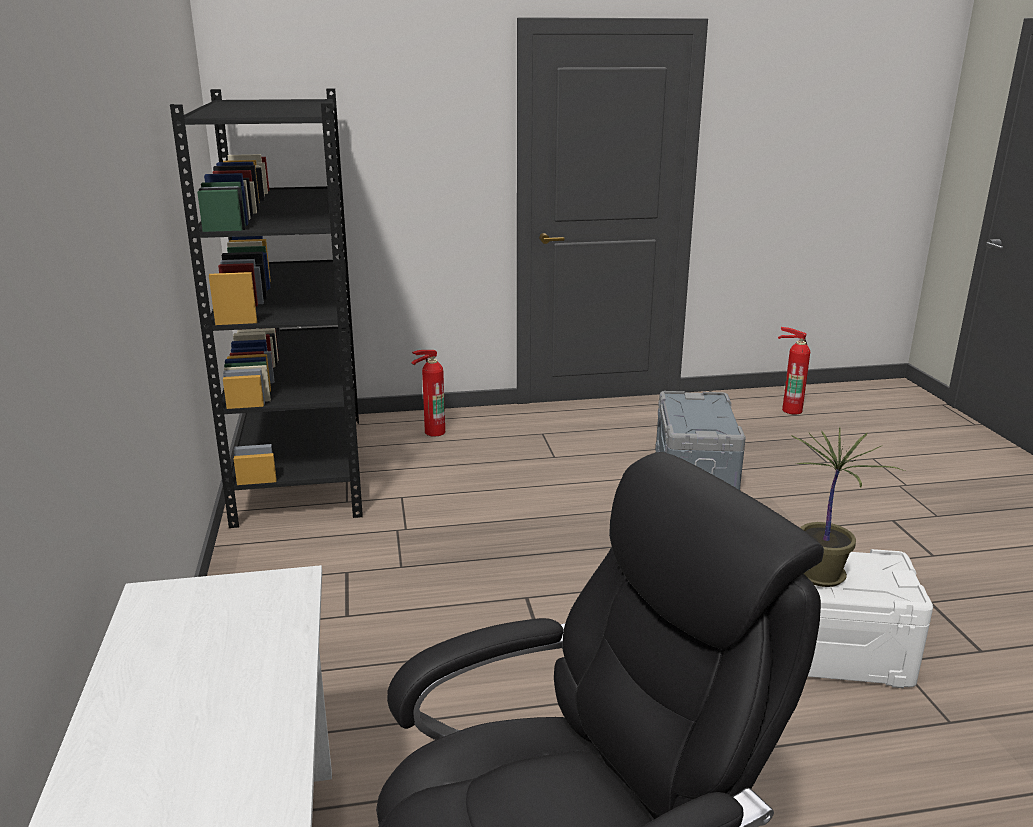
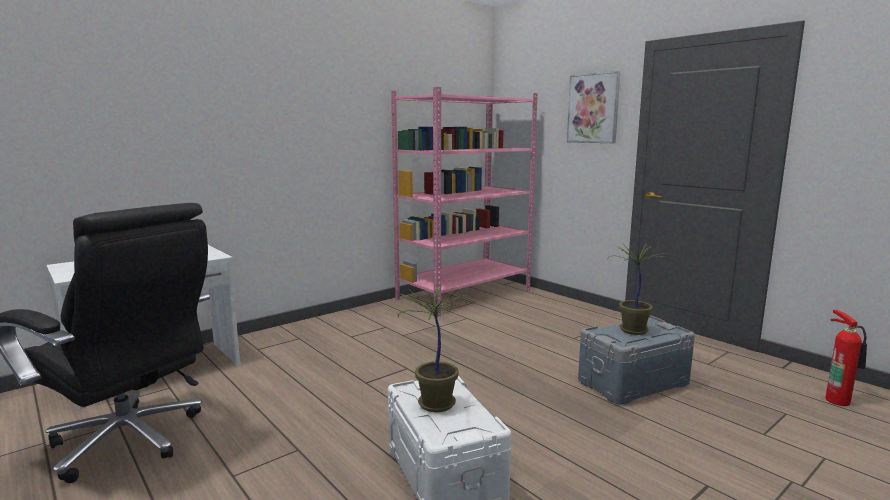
camera: 60 degrees right, 10 degrees down
(302, 467) = (464, 294): black bookcase -> pink bookcase
(432, 432) = (547, 305): fire extinguisher -> none
(438, 115) = (593, 108): none -> picture
(693, 414) = (632, 330): none -> potted plant

